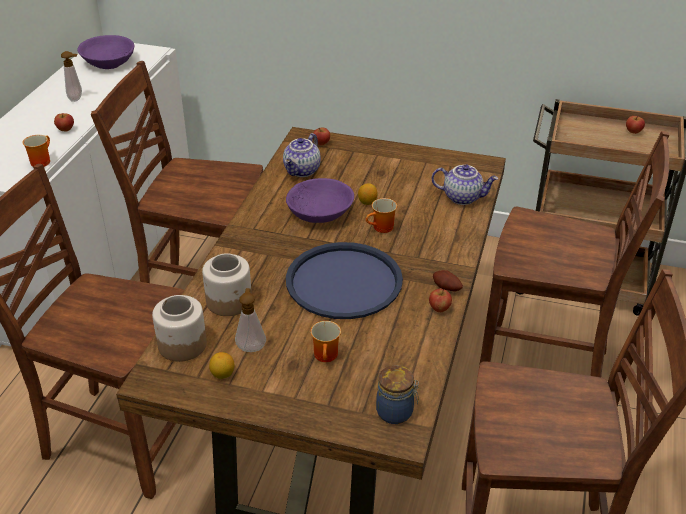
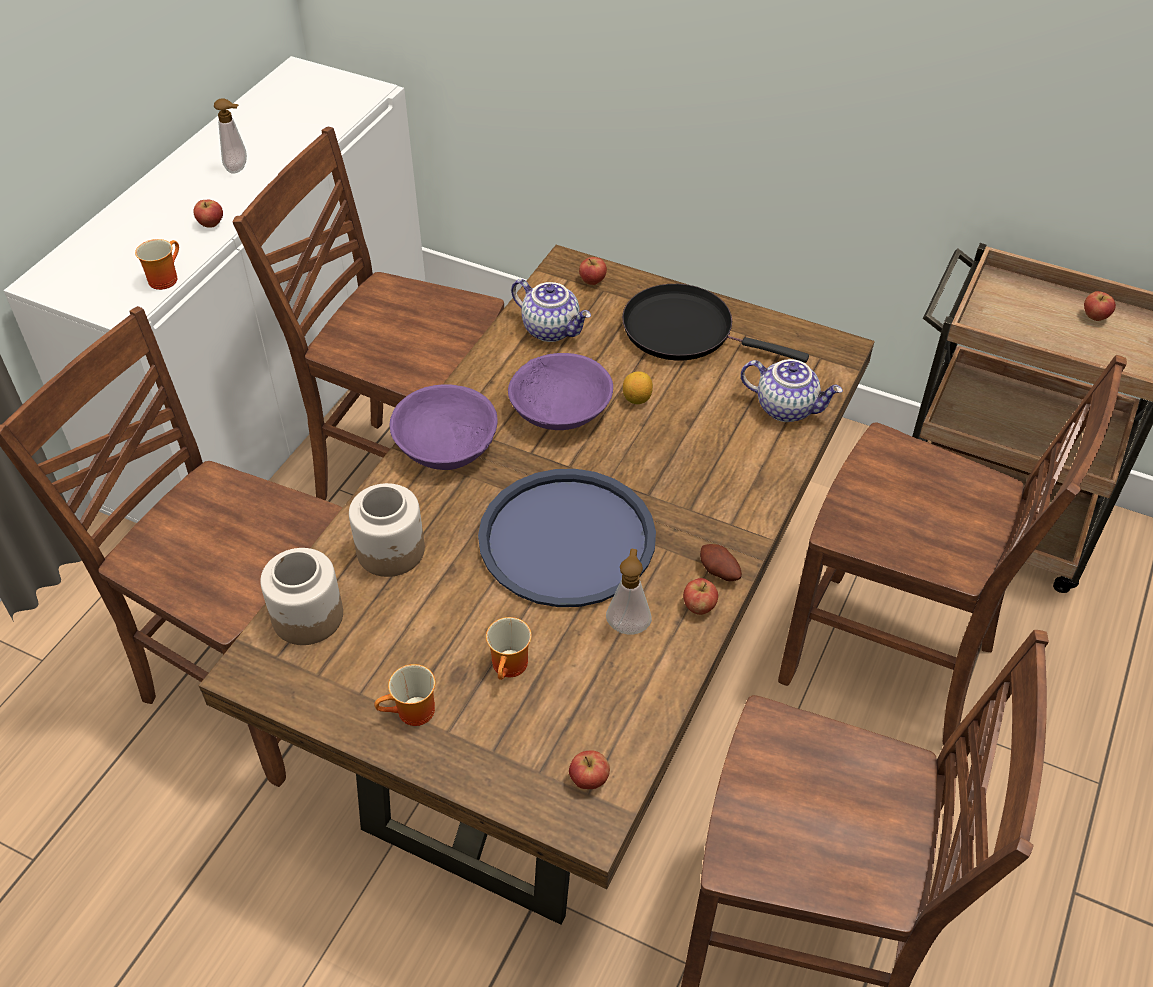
camera: 10 degrees right, 10 degrees up
(108, 62) = (299, 104): purple bowl -> purple bowl (446, 444)
(223, 374) = (354, 676): lemon -> none
(251, 346) = (405, 634): soap dispenser -> soap dispenser (628, 624)
(302, 171) = (552, 329): teapot -> teapot turned 90 degrees counterclockwise
(382, 228) = (648, 450): mug -> mug (412, 714)
(387, 163) = (685, 330): none -> black frying pan
(396, 412) = (589, 780): jar -> apple

